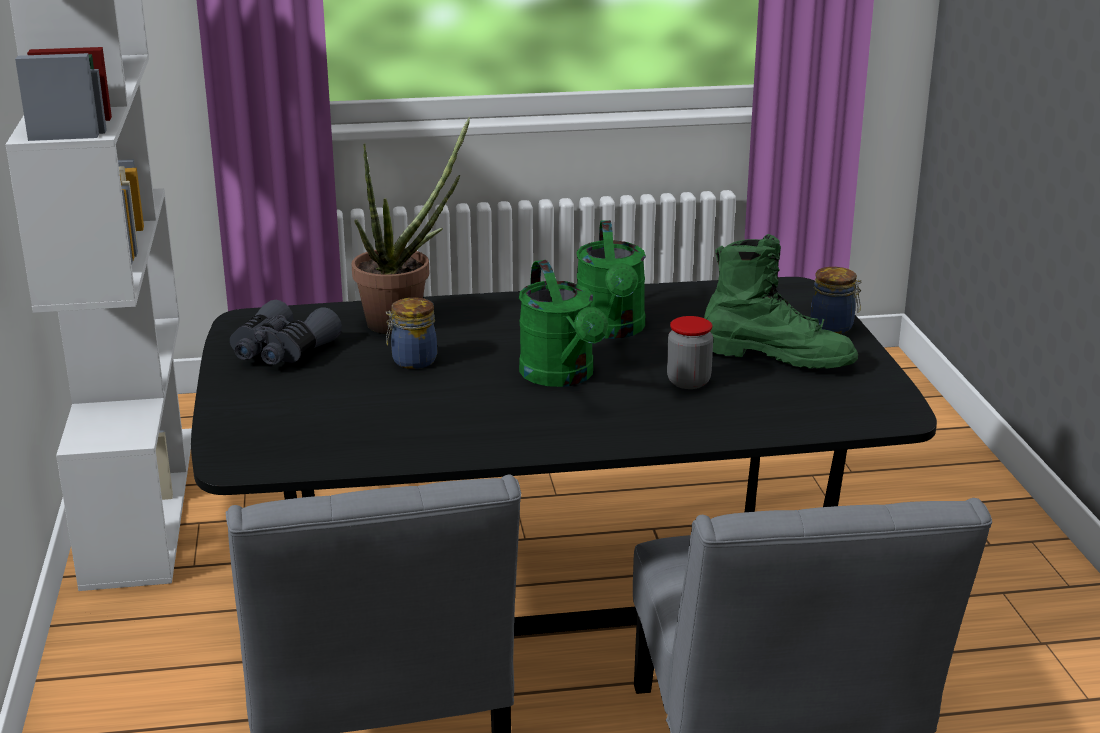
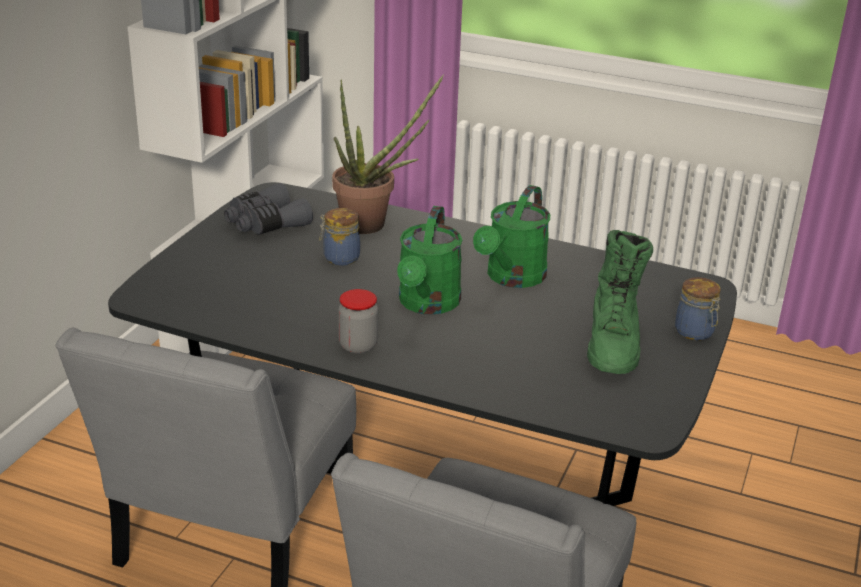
camera: 30 degrees right, 5 degrees up
(688, 382) = (515, 341): jar -> jar (358, 346)
(777, 357) = (613, 343): green boot -> green boot turned 45 degrees clockwise

